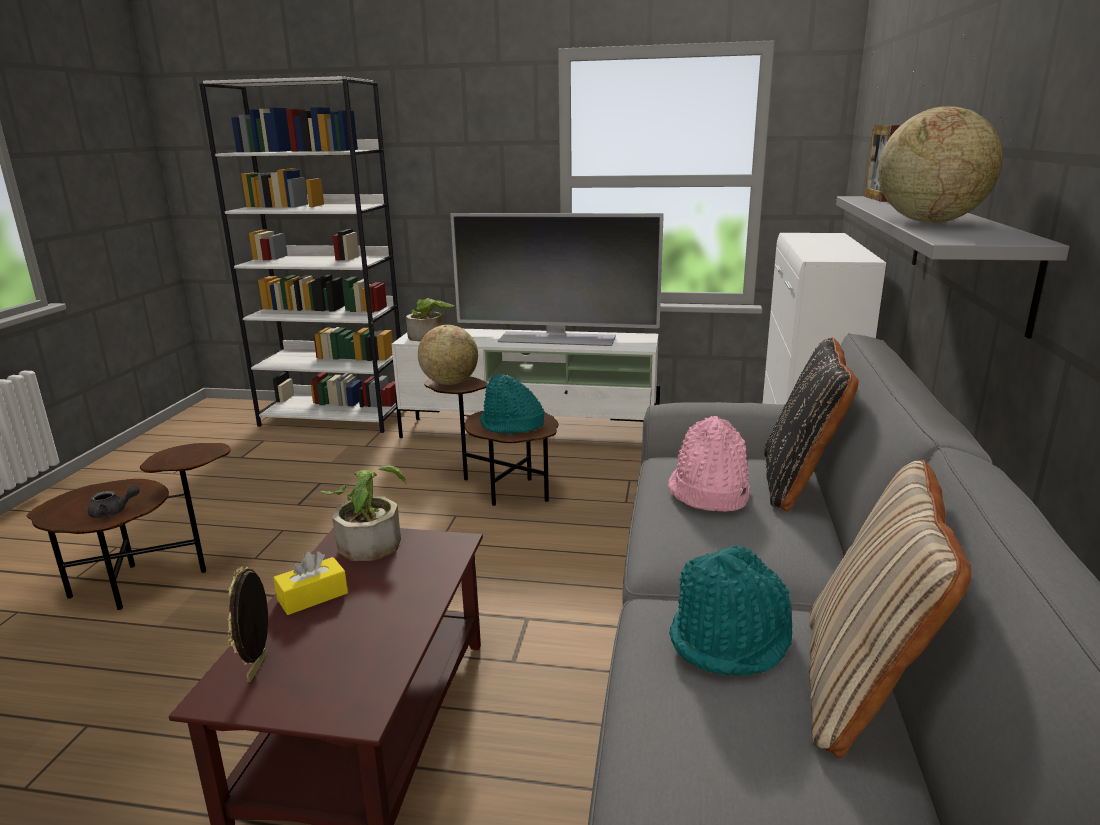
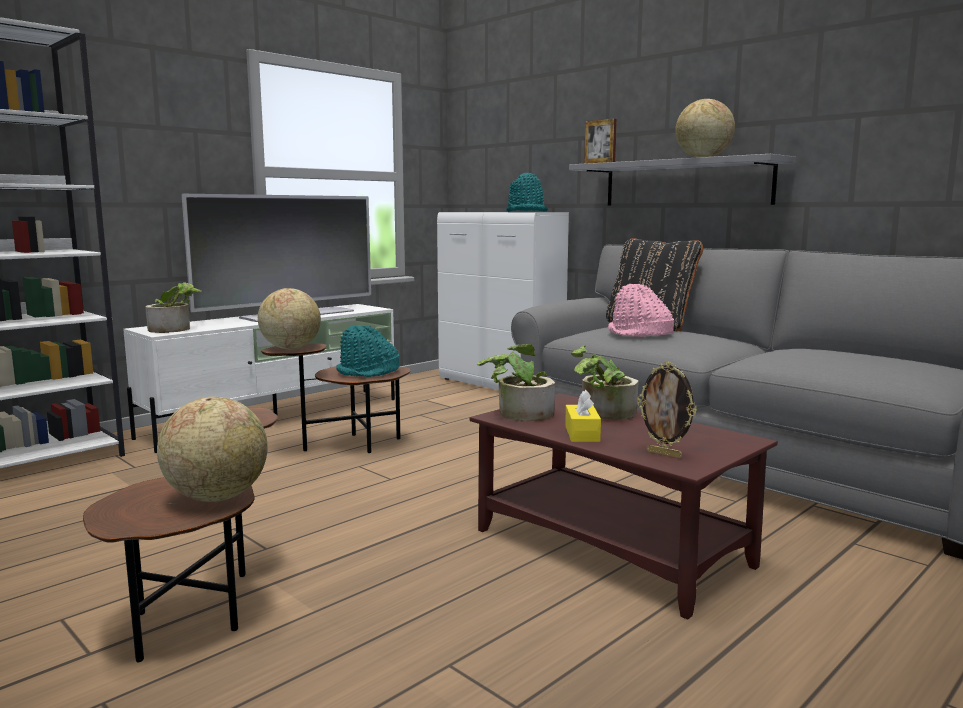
camera: 55 degrees left, 10 degrees down
(113, 512) = (217, 497): grey teapot -> globe
(407, 584) = (602, 414): none -> potted plant
(731, 639) = (794, 353): turquoise hat -> turquoise hat (526, 212)
(862, 687) = (846, 350): beige pillow -> none

